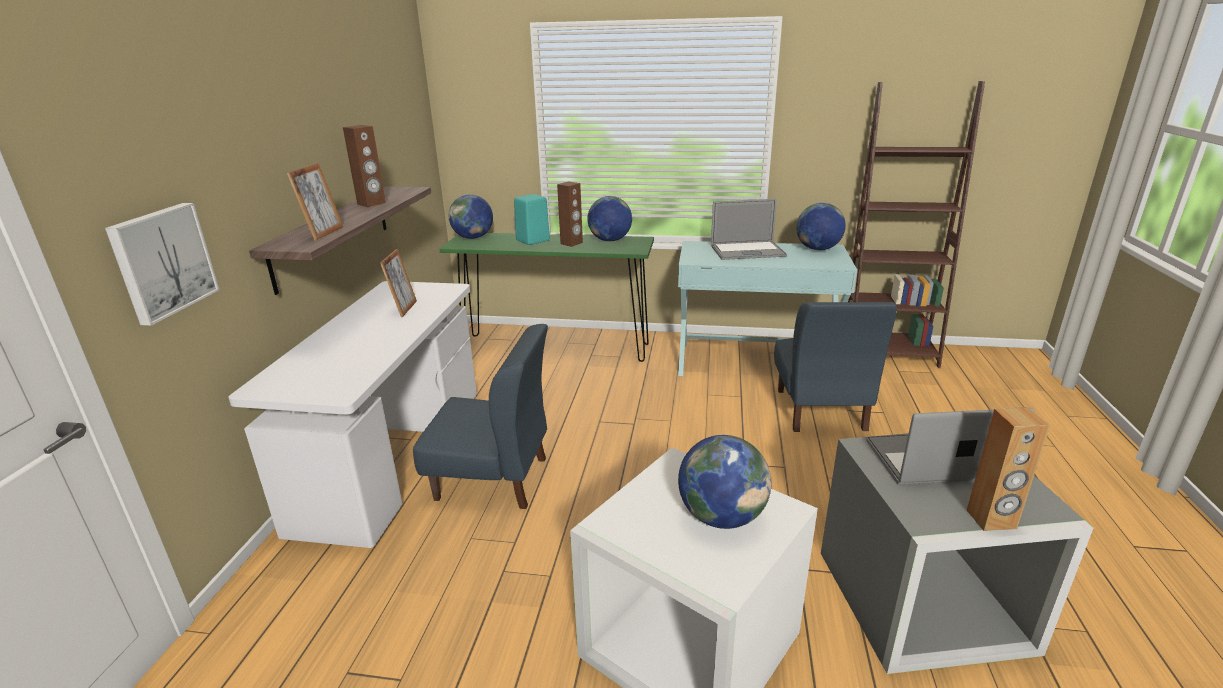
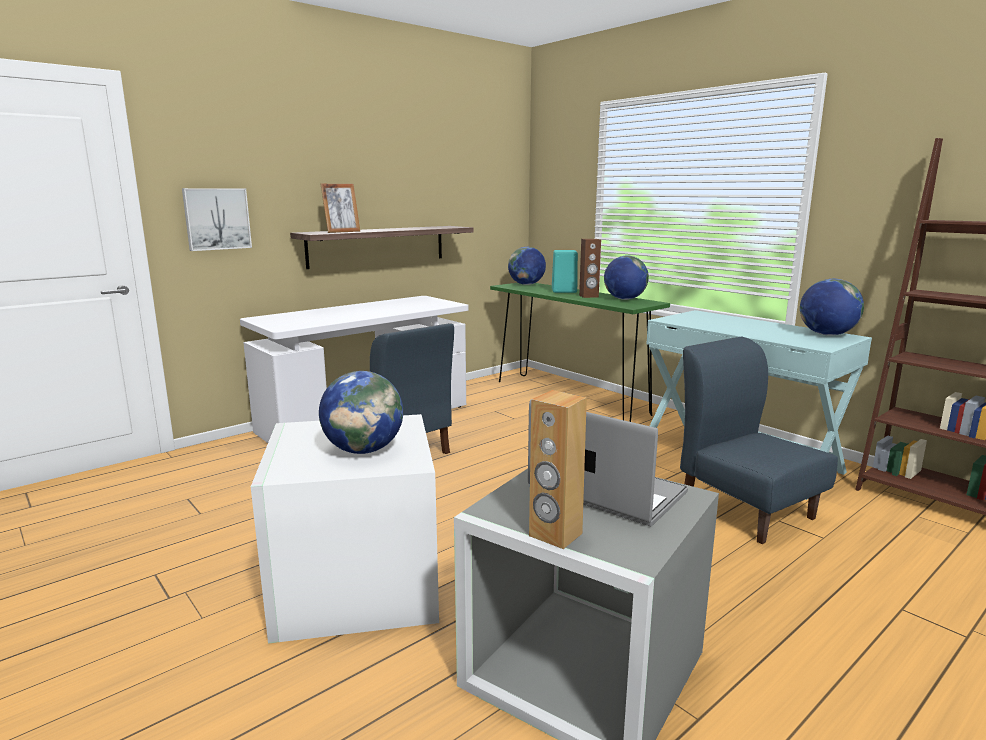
camera: 40 degrees right, 10 degrees down
(371, 203) = (411, 228): brown speaker -> none
(403, 309) = (401, 307): picture frame -> none
(747, 251) = (740, 324): laptop -> none
(820, 410) = (745, 509): blue chair -> blue chair turned 105 degrees clockwise

